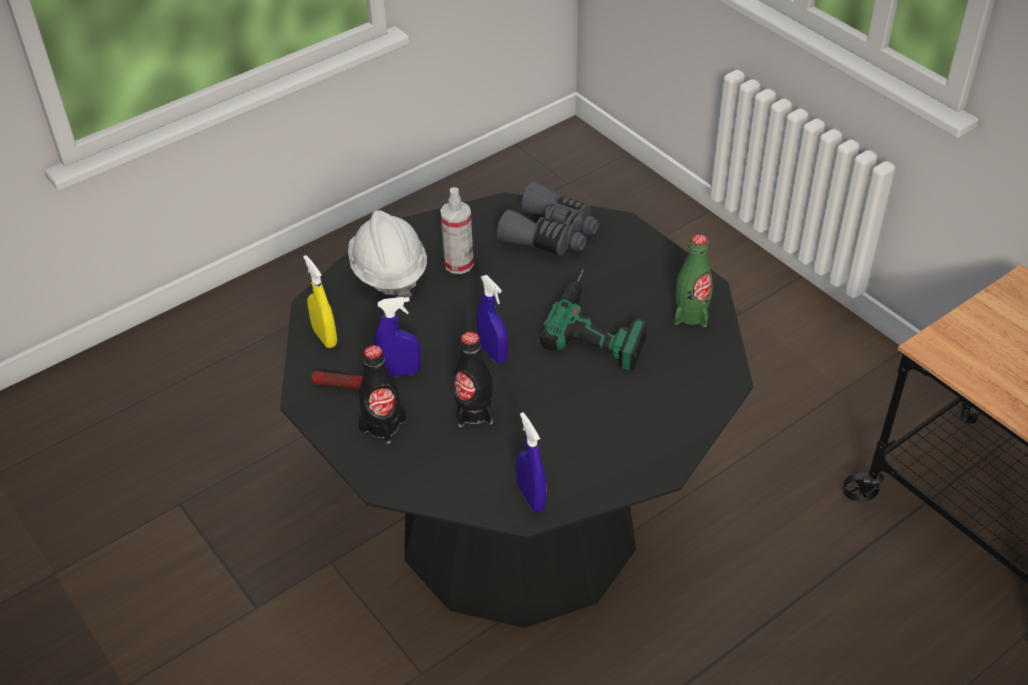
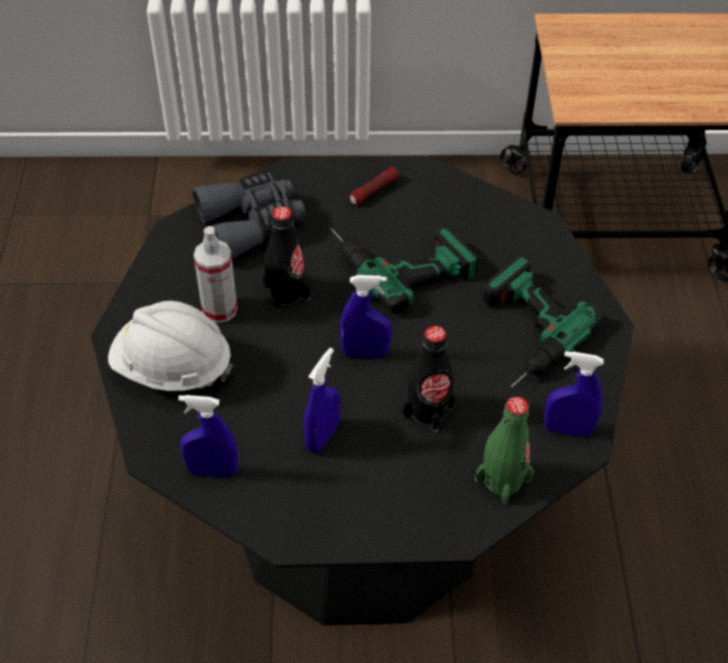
camera: 55 degrees left, 5 degrees up
(325, 337) = (212, 471): yellow spray bottle -> blue spray bottle
(341, 385) = (295, 494): flashlight -> flashlight (373, 191)
(383, 426) = (383, 490): black bottle -> black bottle (286, 292)
(598, 424) = (519, 334): none -> power drill
(691, 314) = (446, 200): green bottle -> green bottle (503, 480)

